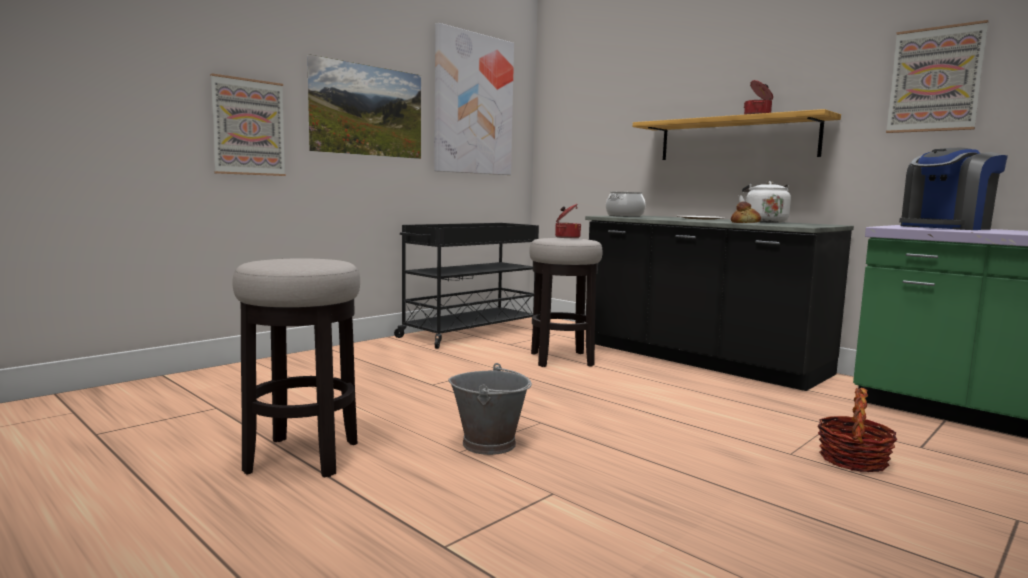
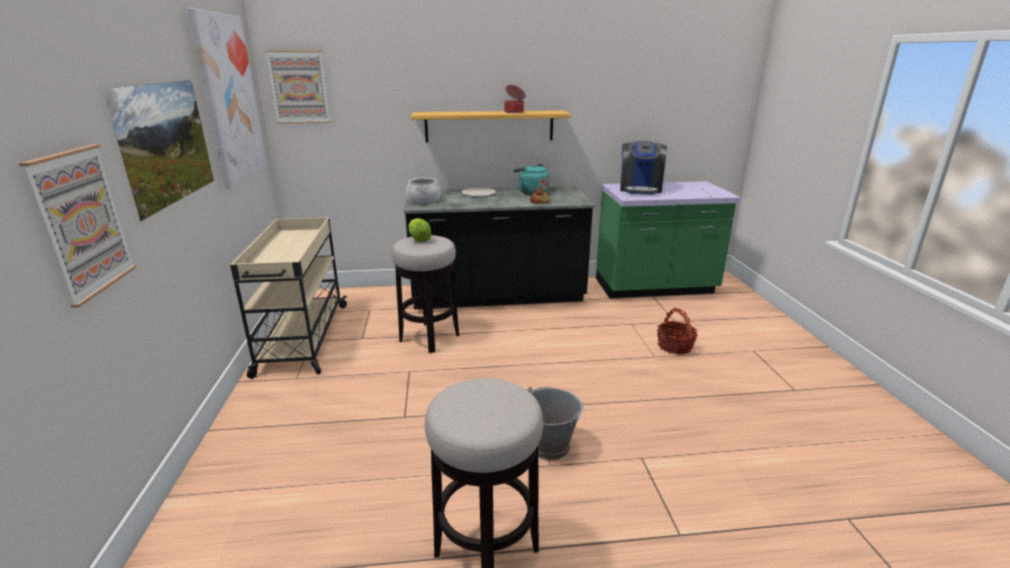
camera: 50 degrees left, 15 degrees up
(470, 333) = (302, 339): black cart -> beige cart
(567, 237) = (419, 239): cooking pot -> lettuce
(764, 222) = (531, 193): white kettle -> turquoise kettle
(935, 80) = (617, 91): picture -> picture (299, 87)

